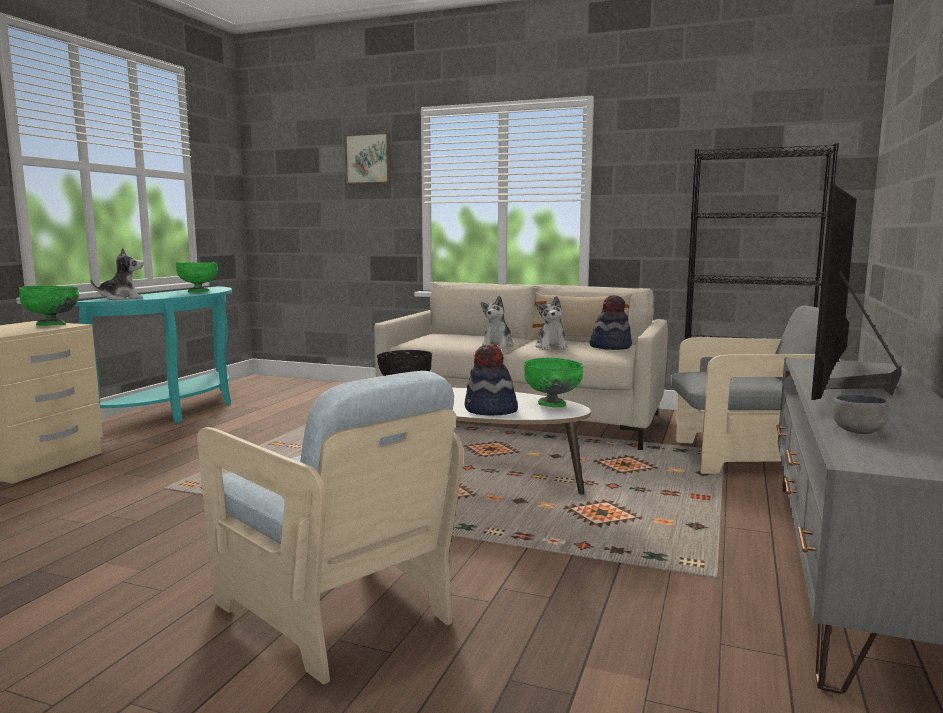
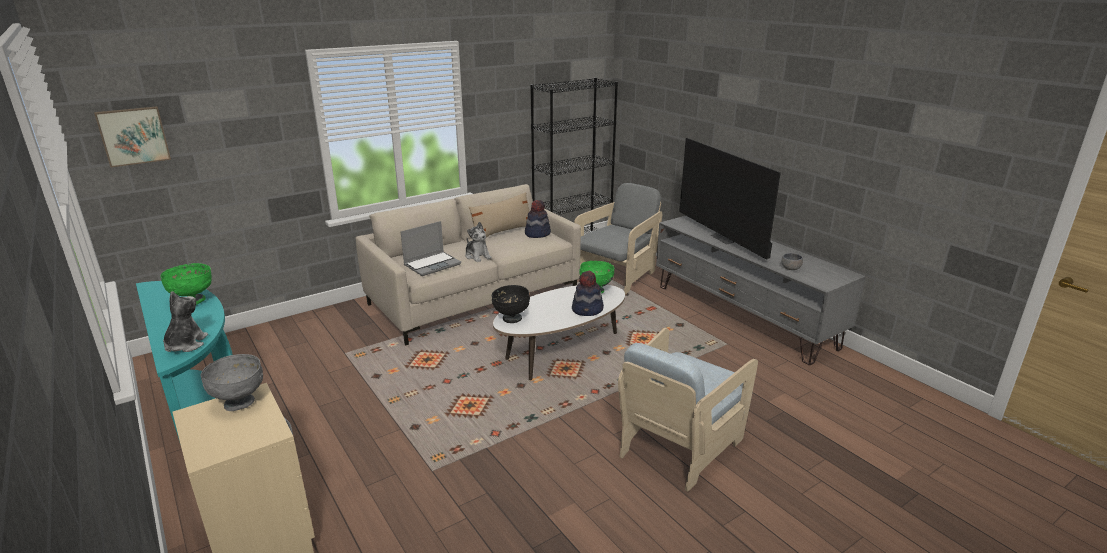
camera: 55 degrees left, 15 degrees up
(52, 325) = (240, 403): green bowl -> grey bowl
(335, 609) = (679, 445): beige armchair -> beige armchair turned 135 degrees clockwise
(369, 159) = (252, 104): picture -> picture (133, 136)
(442, 339) = (432, 264): none -> laptop
(551, 347) = (513, 246): plush toy -> none

